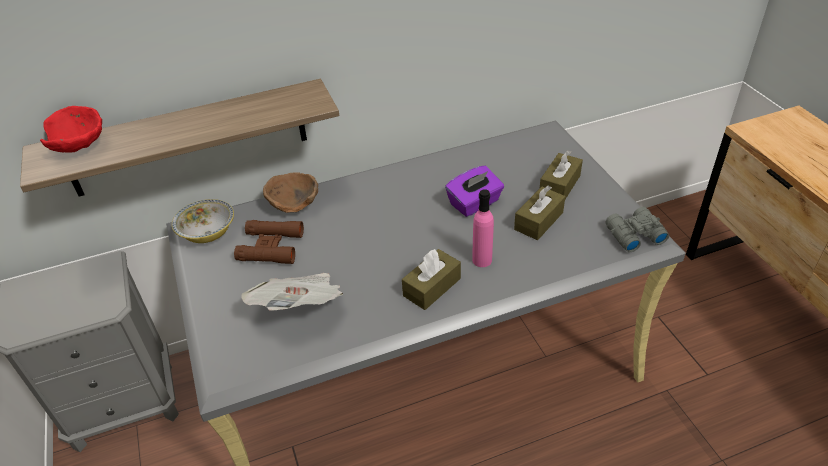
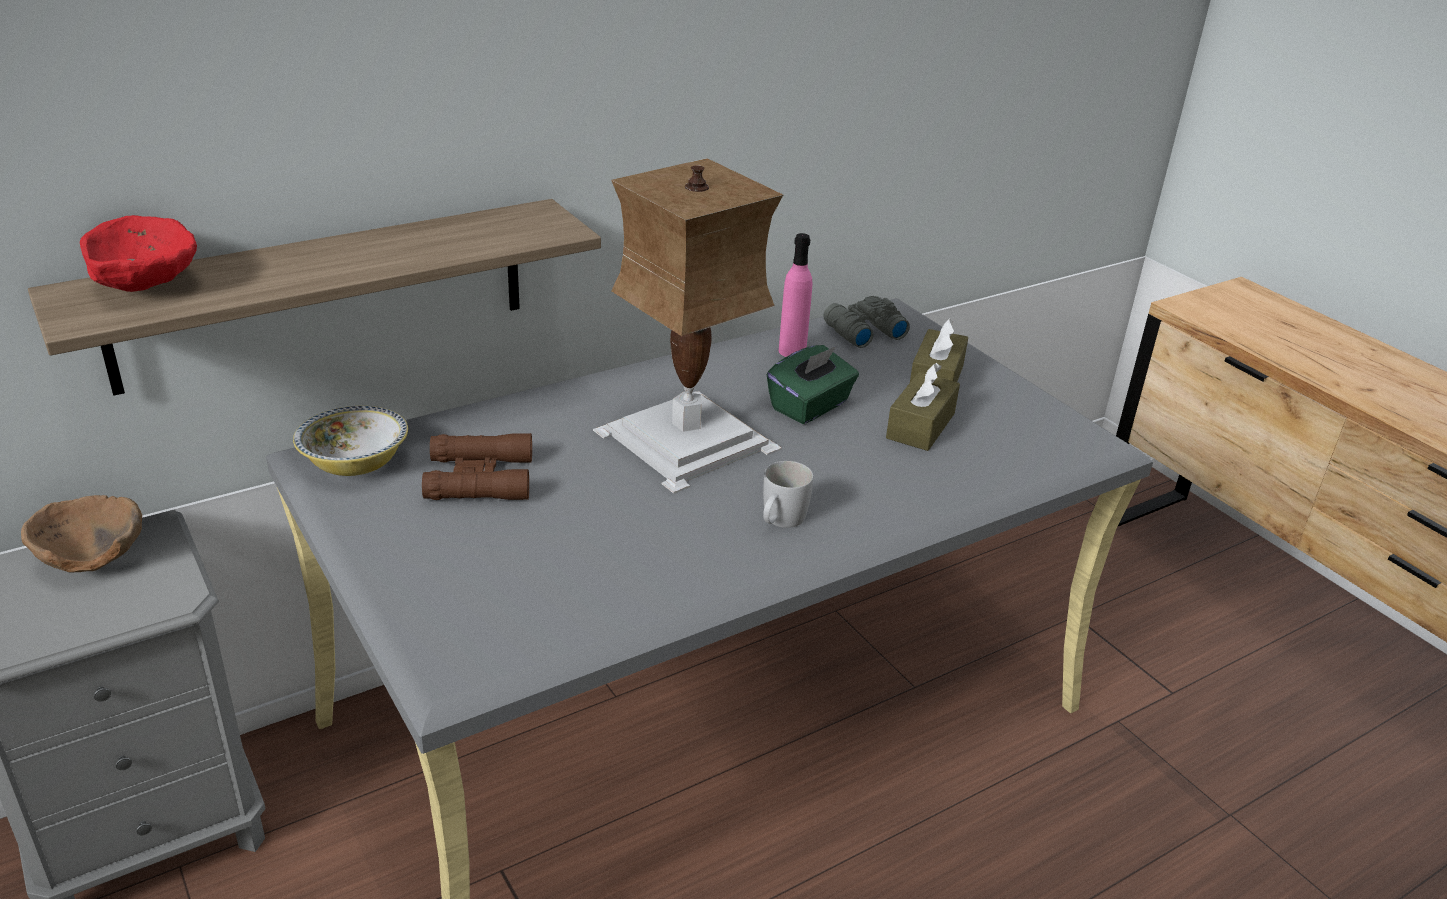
camera: 15 degrees left, 10 degrees down
(295, 205) = (504, 417): brown bowl -> brown bowl (95, 559)
(300, 307) = (561, 562): newspaper -> none
(395, 223) = (687, 437): none -> table lamp
(432, 287) = (780, 521): brown tissue box -> white mug
(474, 203) = (810, 406): purple tissue box -> green tissue box
(482, 260) = (849, 480): pink bottle -> pink bottle (792, 351)
(633, 235) = (1071, 438): grey binoculars -> grey binoculars (862, 332)

